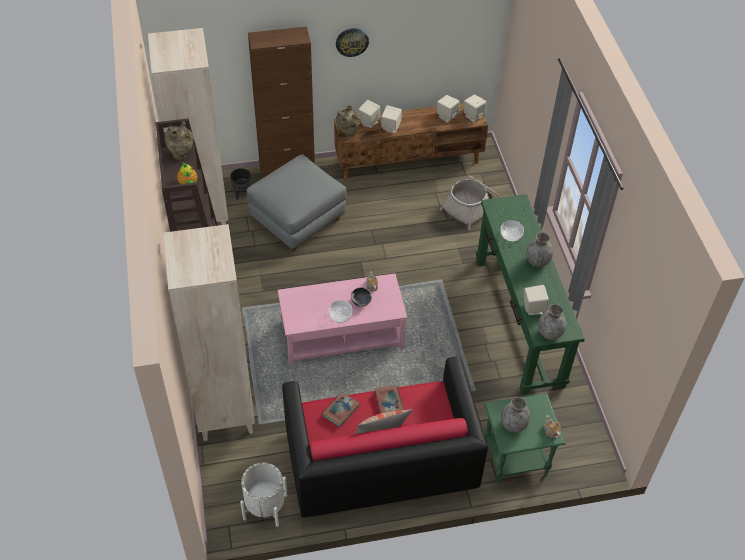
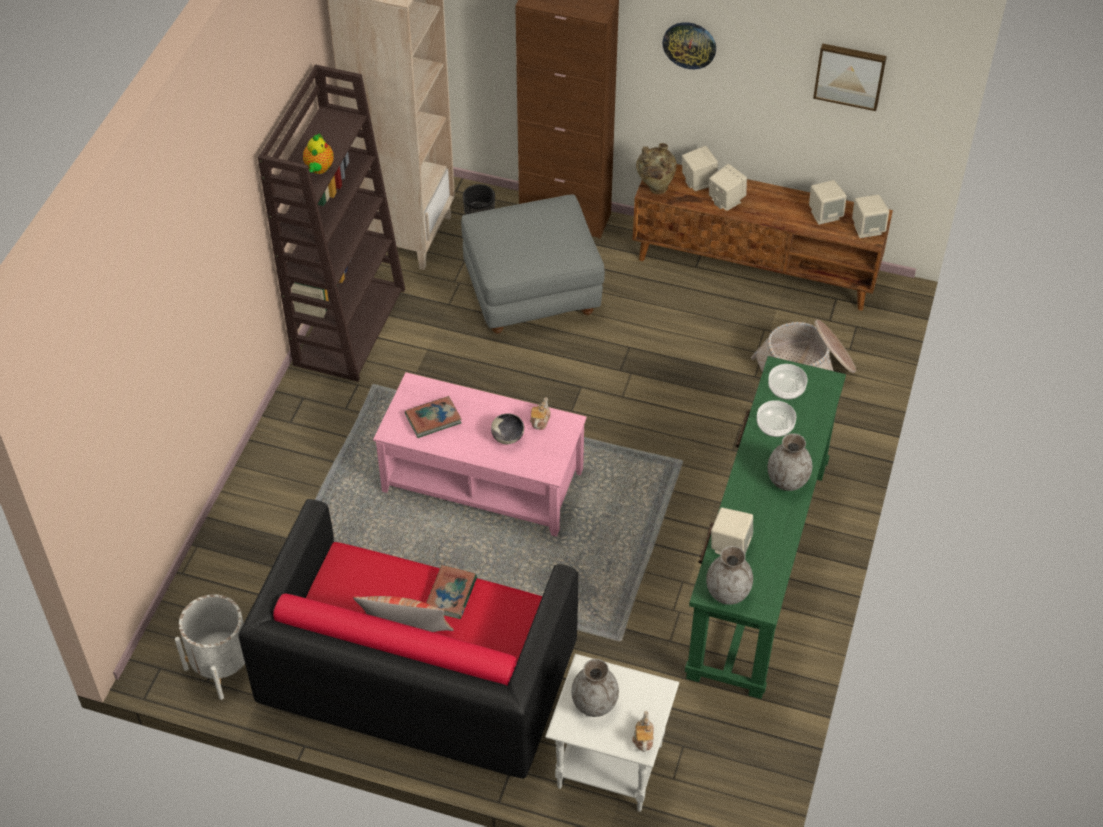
camera: 30 degrees right, 0 degrees up
(181, 155) = (339, 125): beige vase -> none
(224, 411) = (256, 514): beige bookcase -> none
(340, 315) = (466, 443): bowl -> bowl (786, 388)
(340, 410) = (377, 575): book -> book (433, 419)
(448, 30) = (850, 75): none -> picture
(514, 459) = (608, 766): green side table -> white side table

